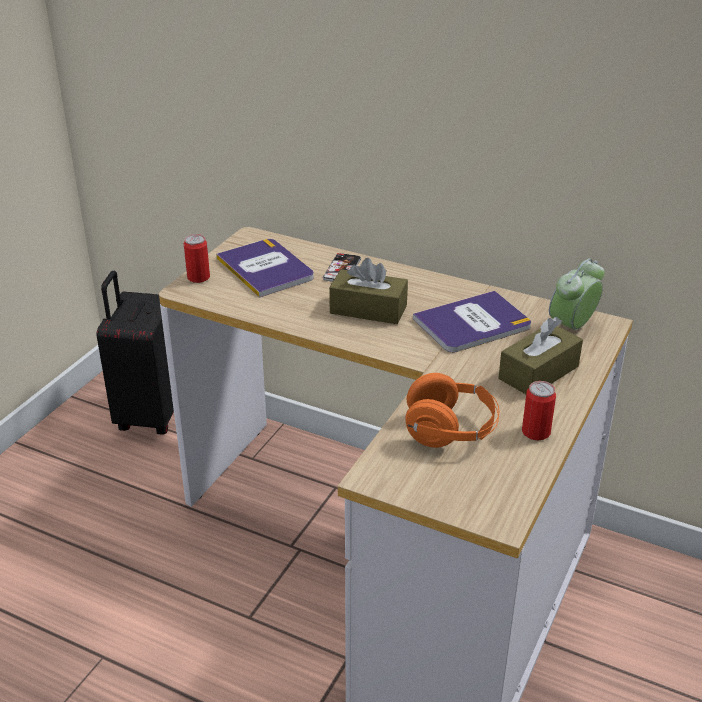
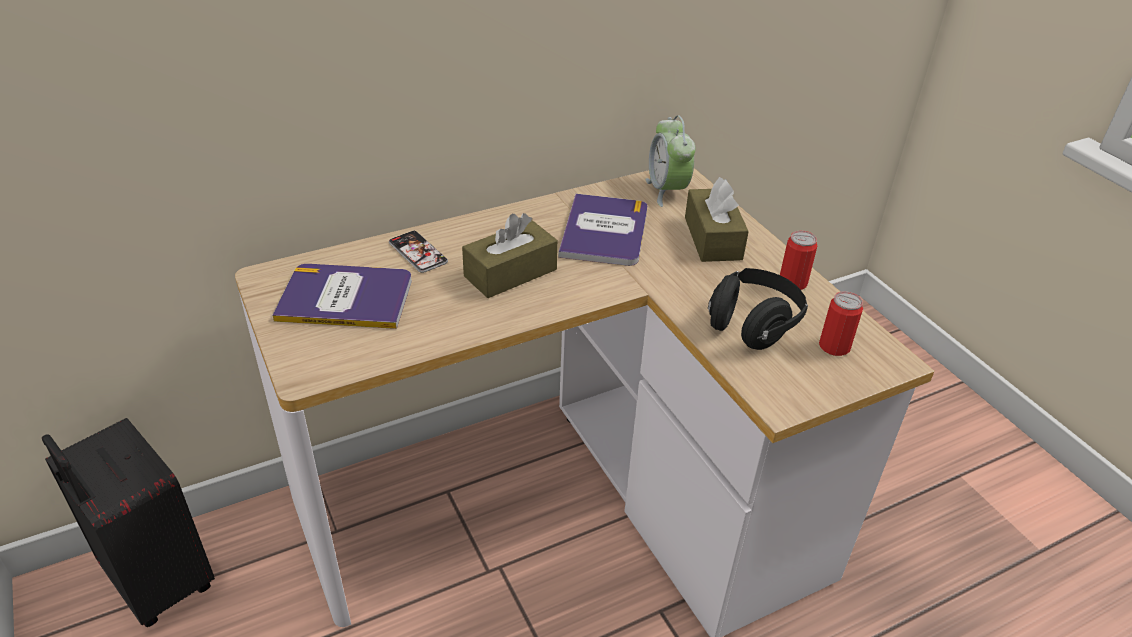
camera: 55 degrees left, 5 degrees up
(198, 277) = (293, 352): can -> can (834, 346)
(450, 431) = (752, 325): orange headphones -> black headphones

